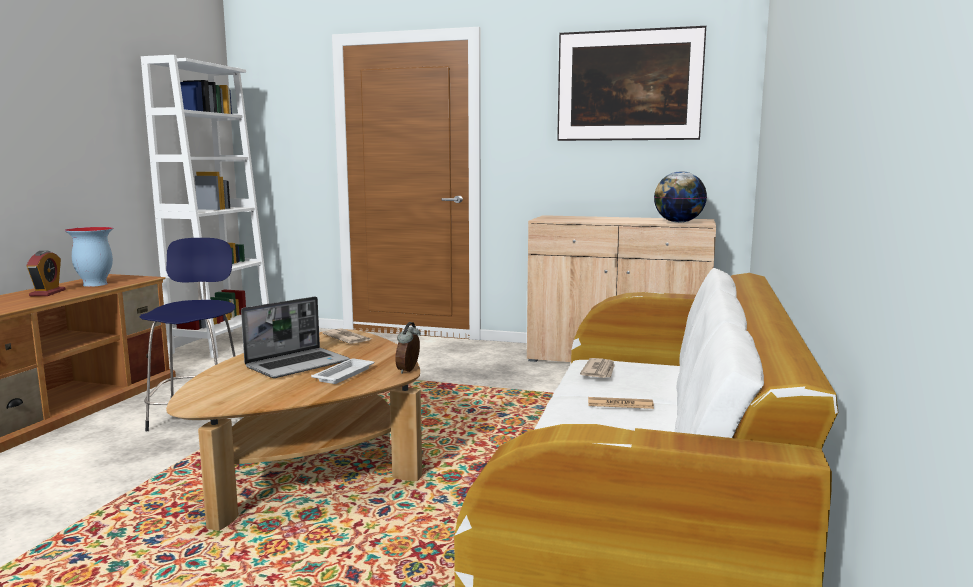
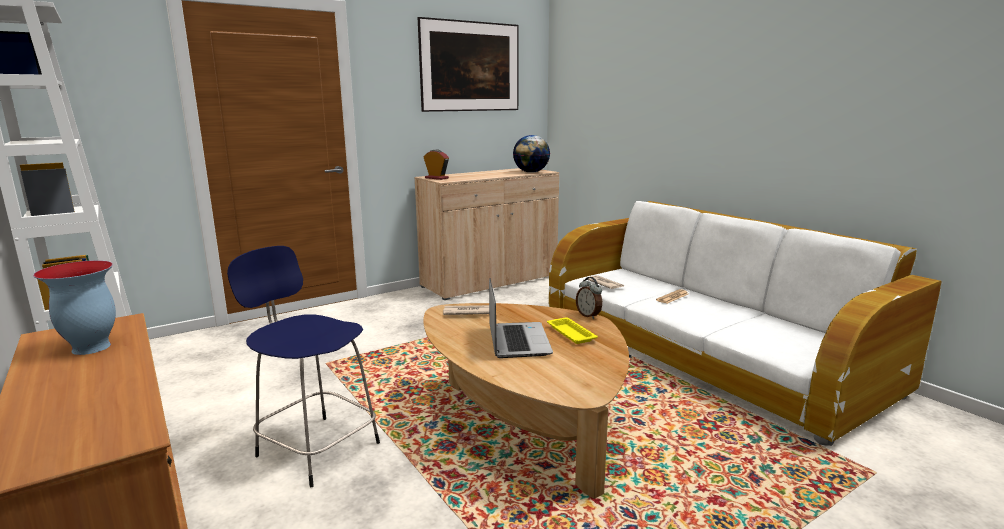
camera: 50 degrees left, 5 degrees up
(47, 293) = (78, 378): alarm clock -> alarm clock (436, 178)
(345, 374) = (570, 333): white tray -> yellow tray

